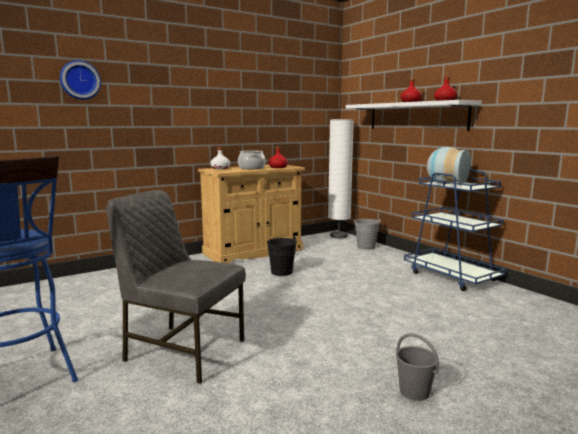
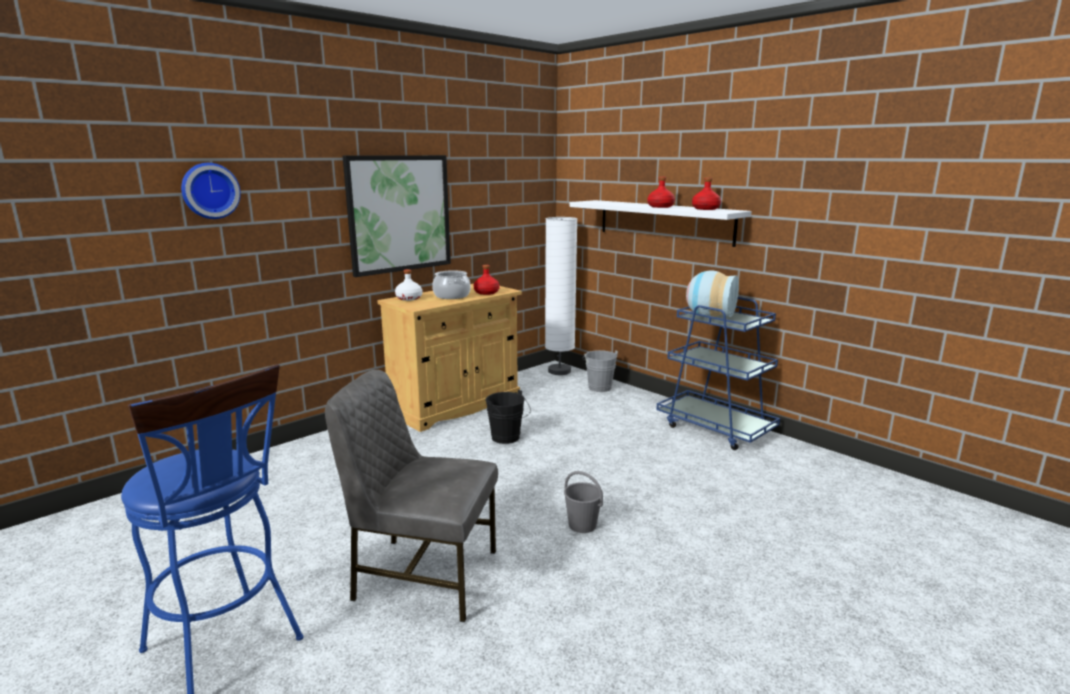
camera: 10 degrees left, 5 degrees up
(217, 108) = (399, 214): none -> picture
(415, 392) = (718, 603): grey bucket -> grey bucket (583, 525)

